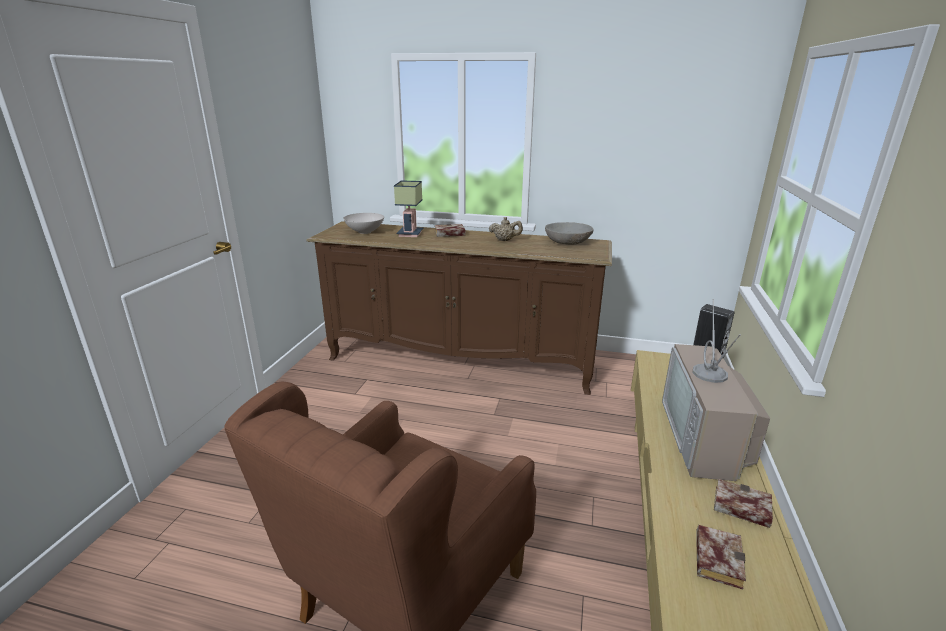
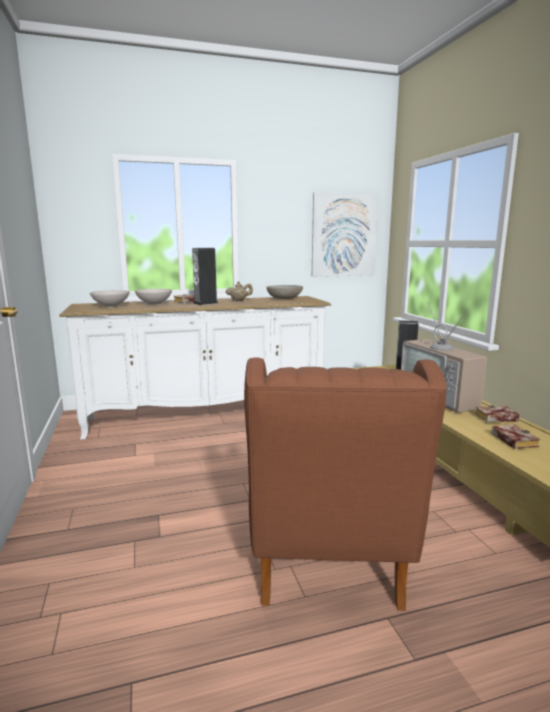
camera: 30 degrees left, 10 degrees down
(409, 233) = (154, 304): table lamp -> white bowl
(460, 362) = (206, 415): brown cabinet -> white cabinet
(461, 240) = (205, 303): none -> speaker
(687, 156) = (344, 235): none -> picture

